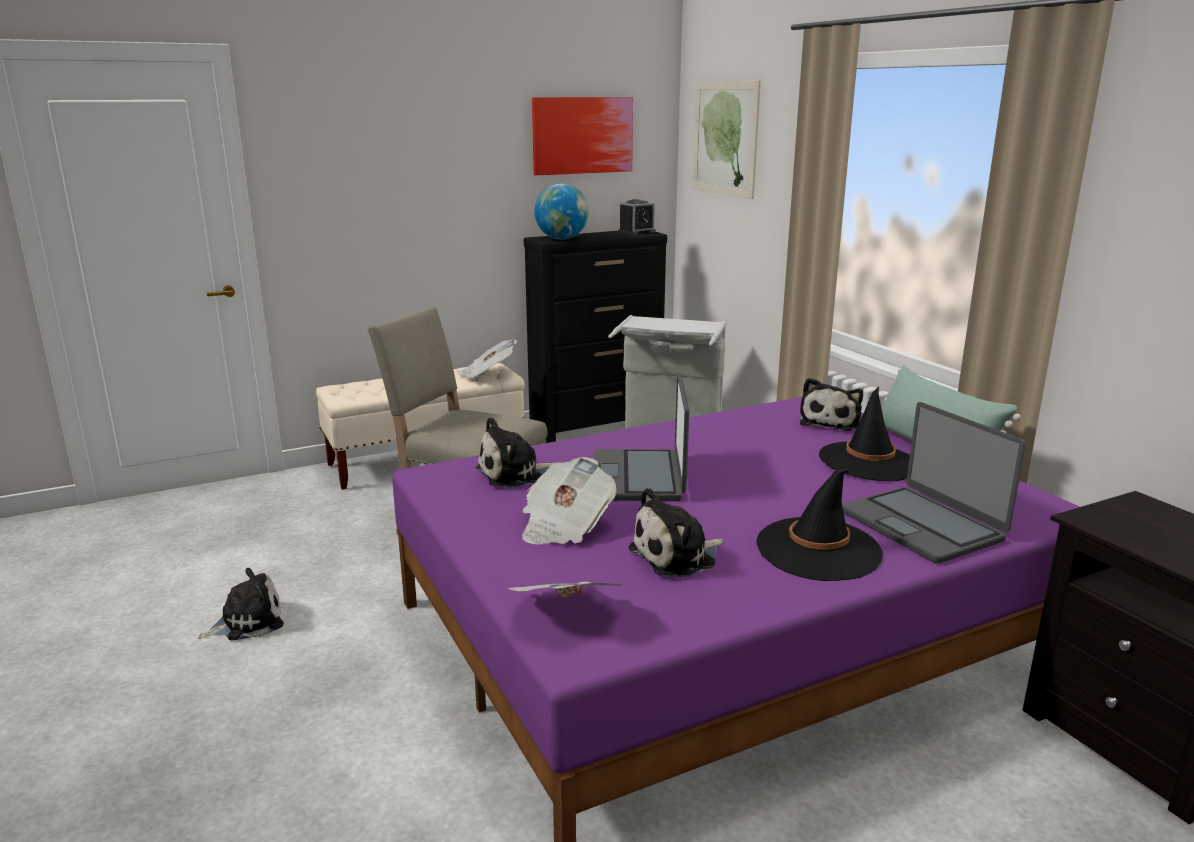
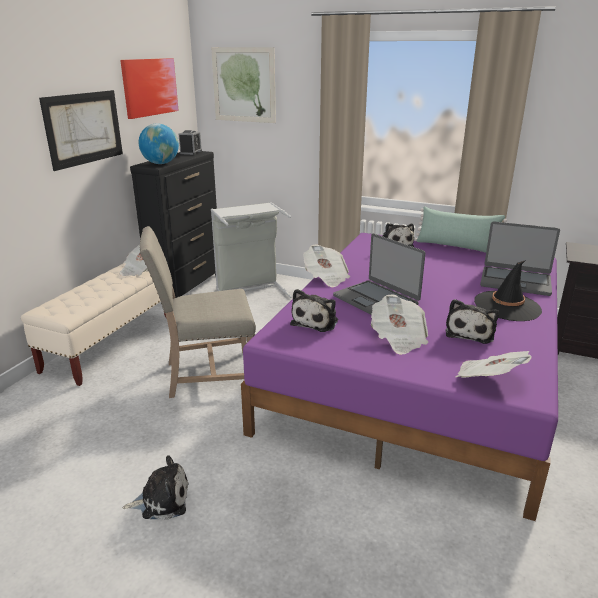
camera: 40 degrees left, 5 degrees up
(247, 622) = (162, 500): plush toy -> plush toy turned 60 degrees clockwise
(455, 181) = (84, 128): none -> picture
(635, 433) = (326, 277): none -> newspaper
(869, 462) = (446, 260): black hat -> none

